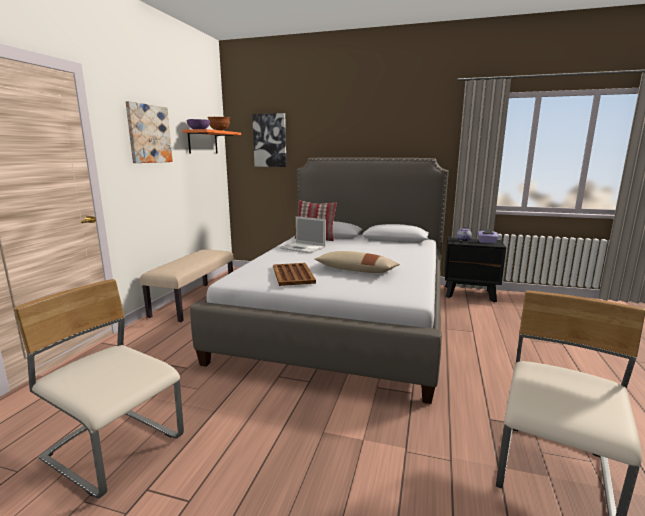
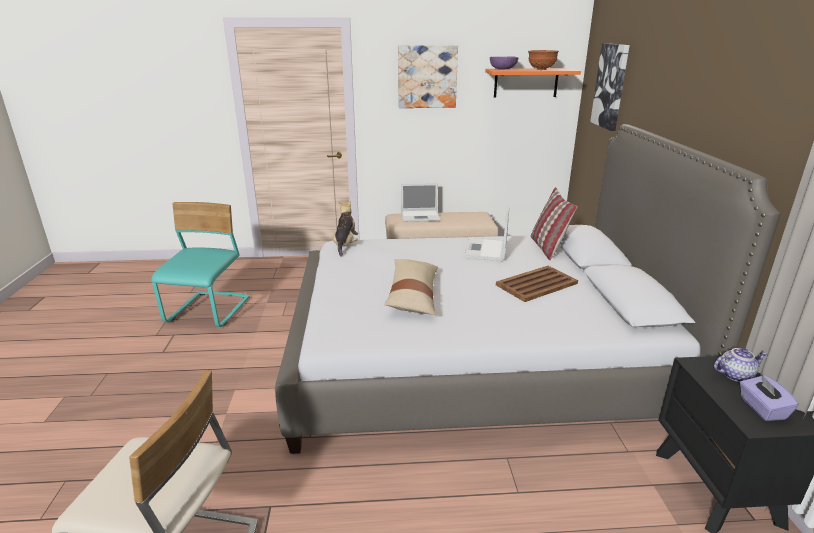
camera: 70 degrees right, 10 degrees up
(115, 449) = (209, 311): beige chair -> turquoise chair
(177, 263) = (421, 216): none -> laptop
(236, 278) = (345, 245): none -> plush toy
(293, 275) = (363, 264): brown tray -> brown tray (536, 284)

